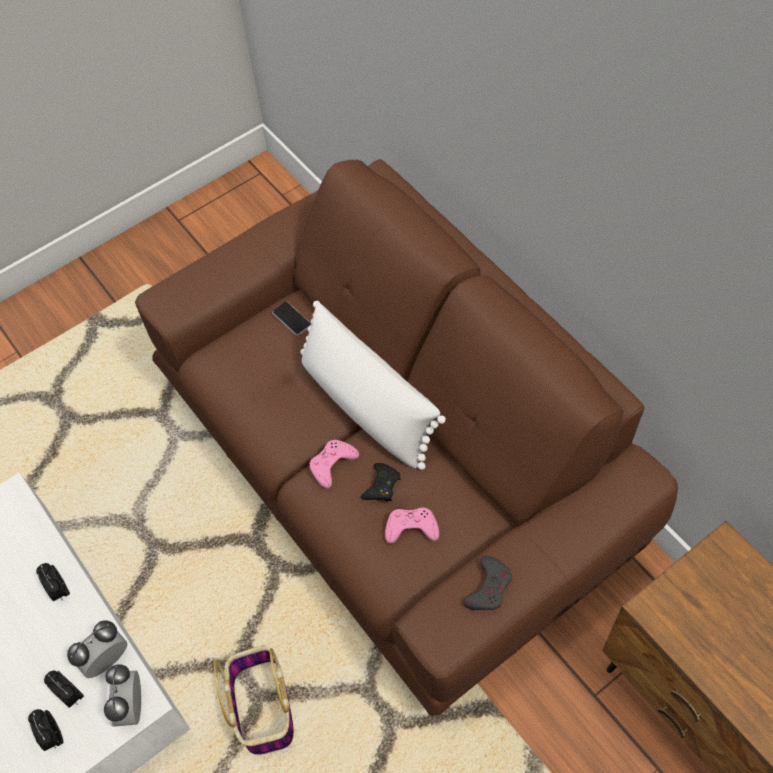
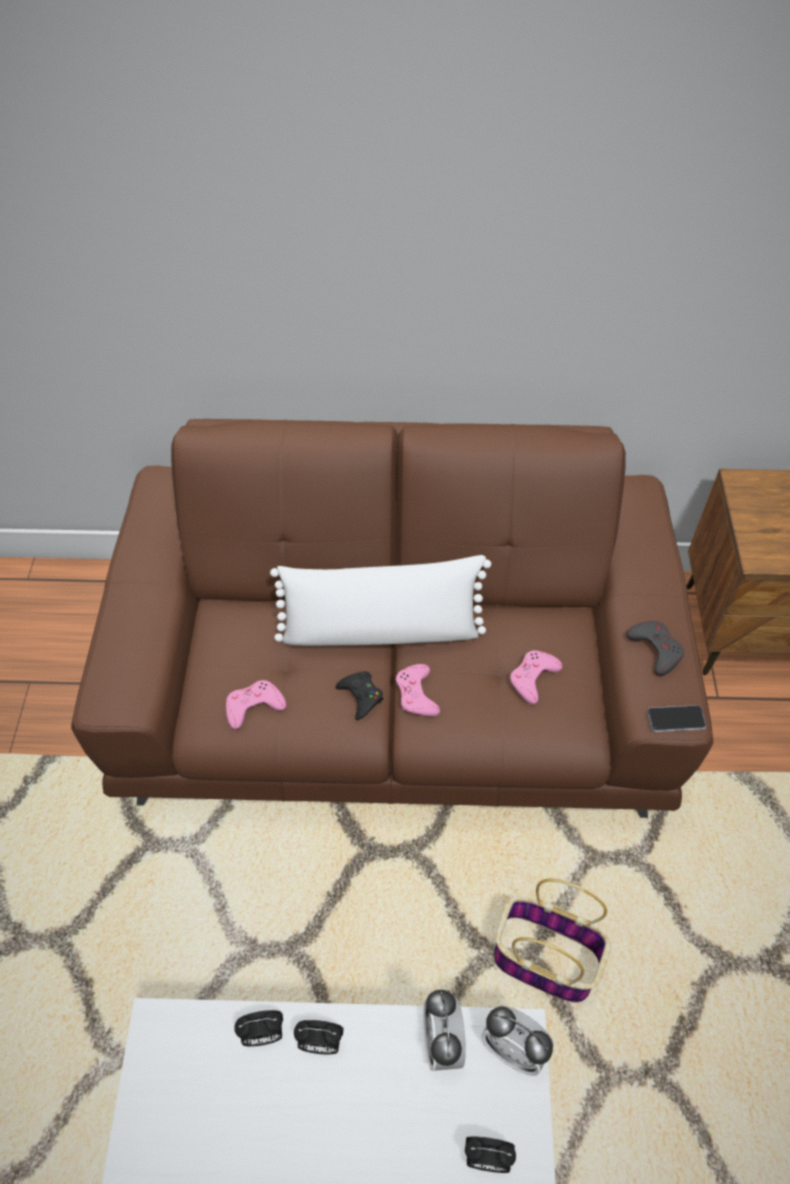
camera: 55 degrees left, 5 degrees down
(70, 695) = (453, 1108): alarm clock -> alarm clock (263, 1034)
(242, 379) = (253, 706): none -> pink game controller
(291, 319) = (230, 624): phone -> phone (676, 719)
(381, 485) = (472, 672): black game controller -> black game controller (361, 696)

